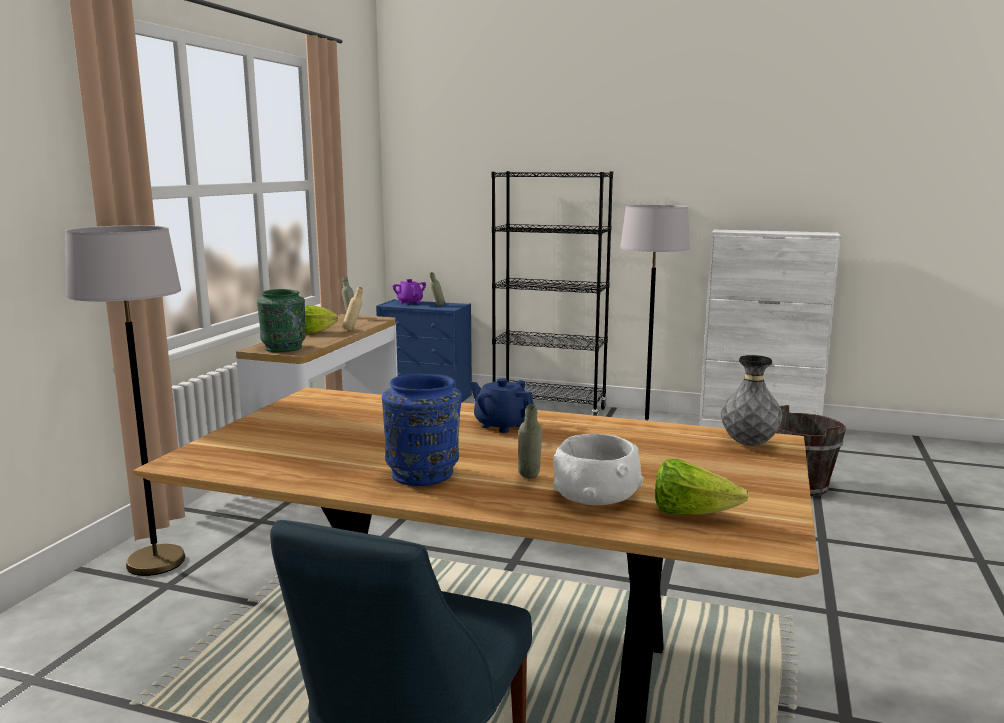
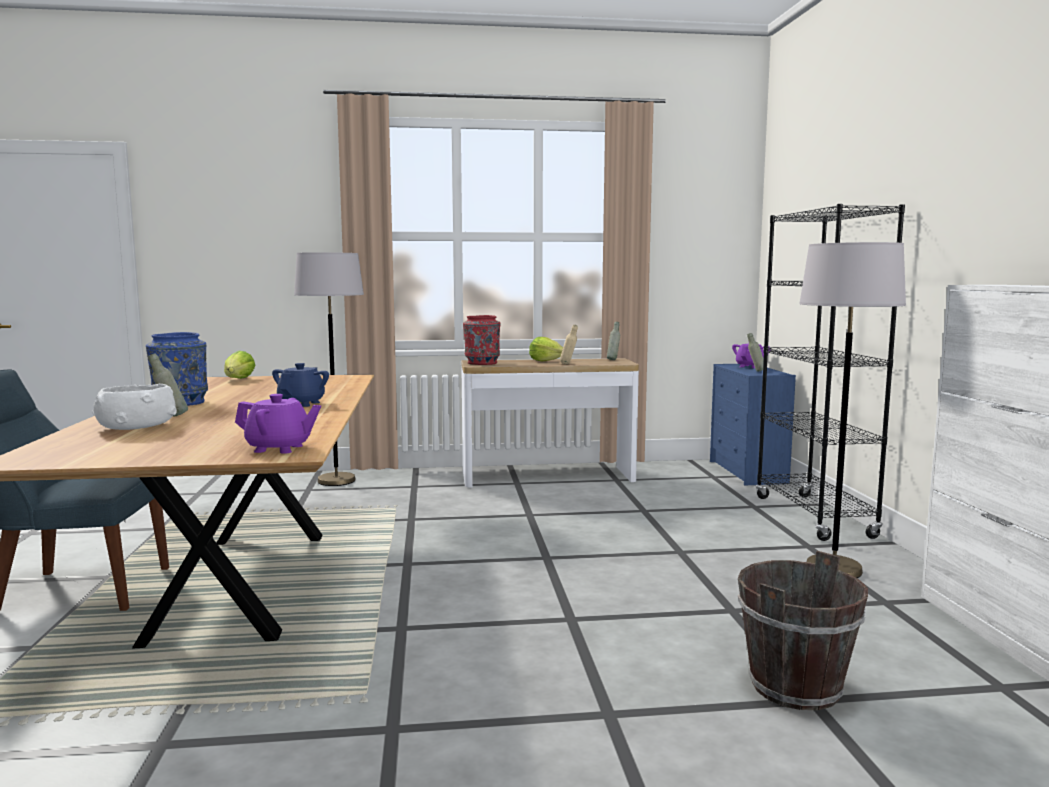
camera: 65 degrees right, 5 degrees down
(284, 348) = (482, 363): green vase -> red vase
(691, 514) = (90, 444): lettuce -> lettuce (238, 379)
(749, 444) = (279, 448): grey vase -> purple teapot

